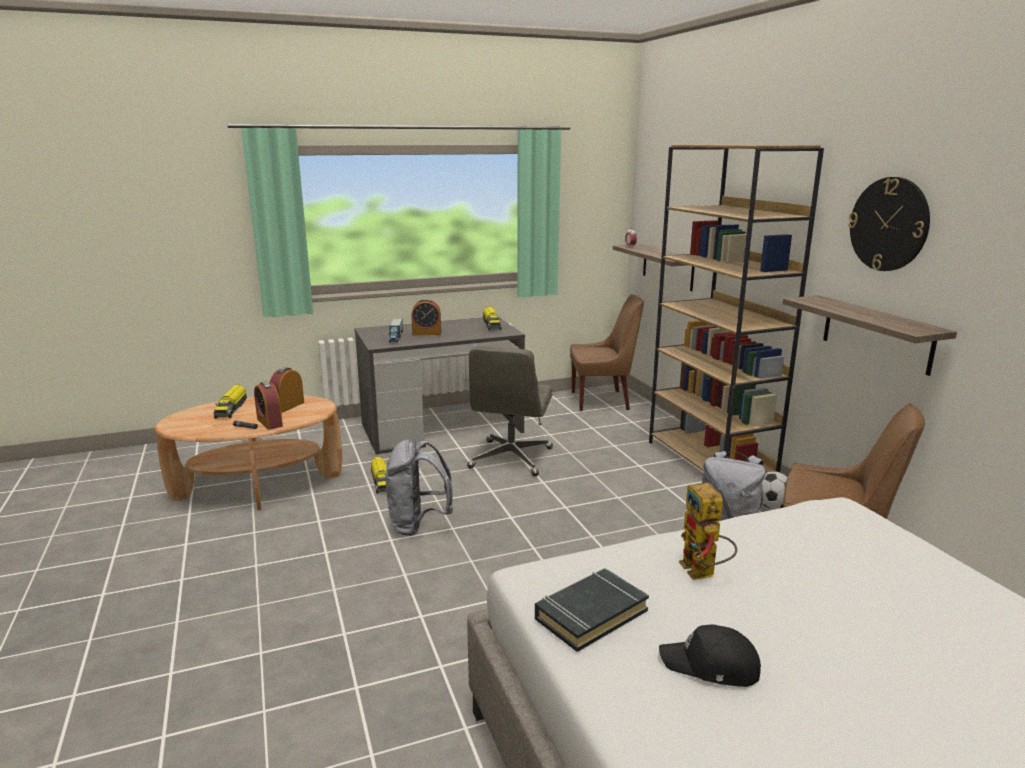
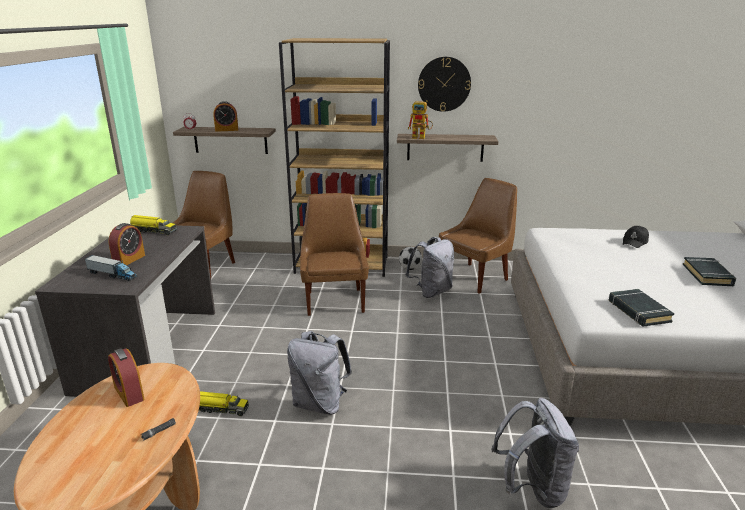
camera: 65 degrees left, 5 degrees up
(231, 409) = (77, 439): toy truck -> none
(269, 422) = (166, 411): alarm clock -> alarm clock (226, 130)
(344, 700) = (532, 488): none -> grey backpack
(511, 459) = (254, 331): grey office chair -> none
(619, 480) = (335, 300): none -> brown chair
(703, 573) = (603, 276): toy robot -> toy robot (421, 137)
(711, 666) = (680, 296): black cap -> black cap (635, 242)
(877, 710) = (707, 275): none -> black book

